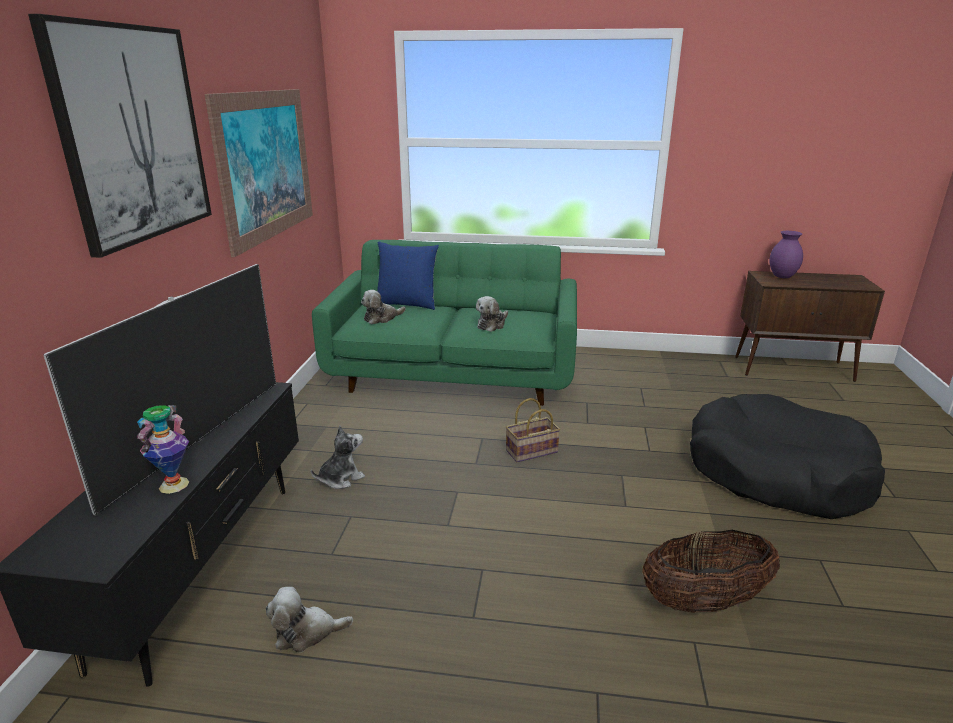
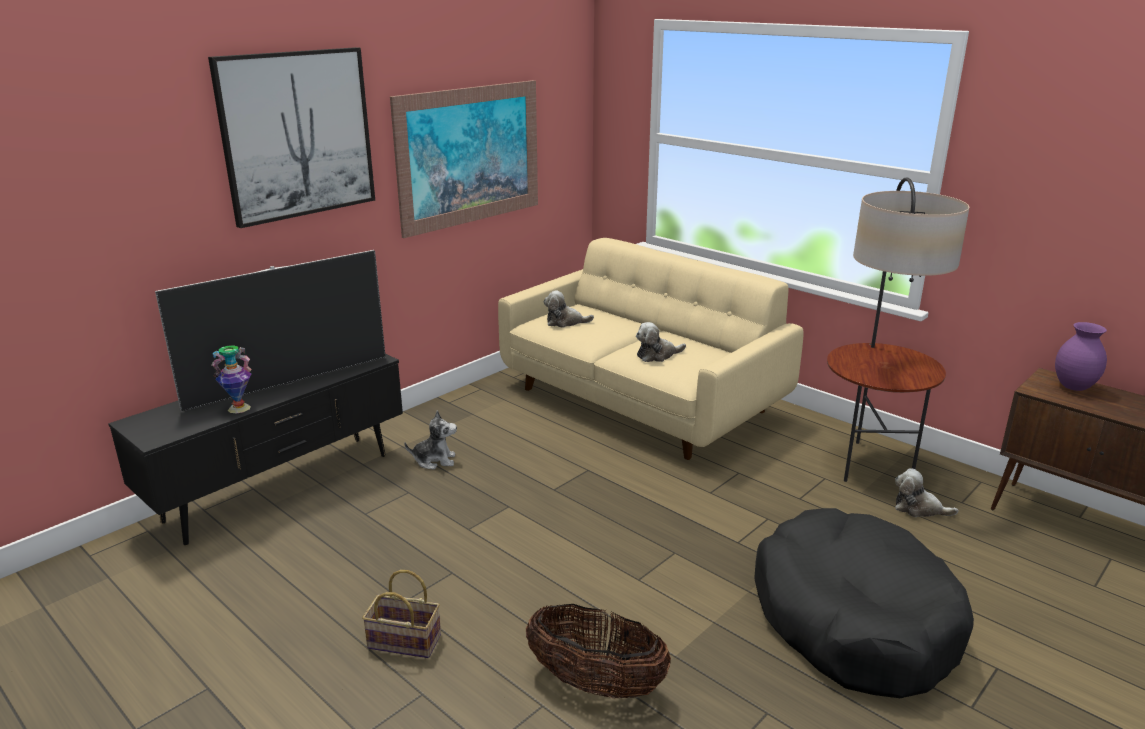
camera: 35 degrees right, 0 degrees up
(306, 632) = (293, 557): plush toy -> plush toy (918, 508)
(407, 304) = (610, 313): blue pillow -> none
(454, 373) = (641, 400): green sofa -> beige sofa
(531, 452) = (616, 498): basket -> basket (402, 642)
(651, 370) = (868, 464): none -> floor lamp

